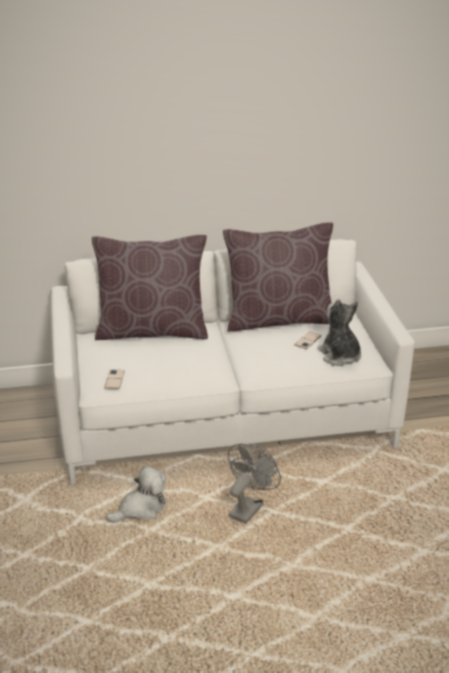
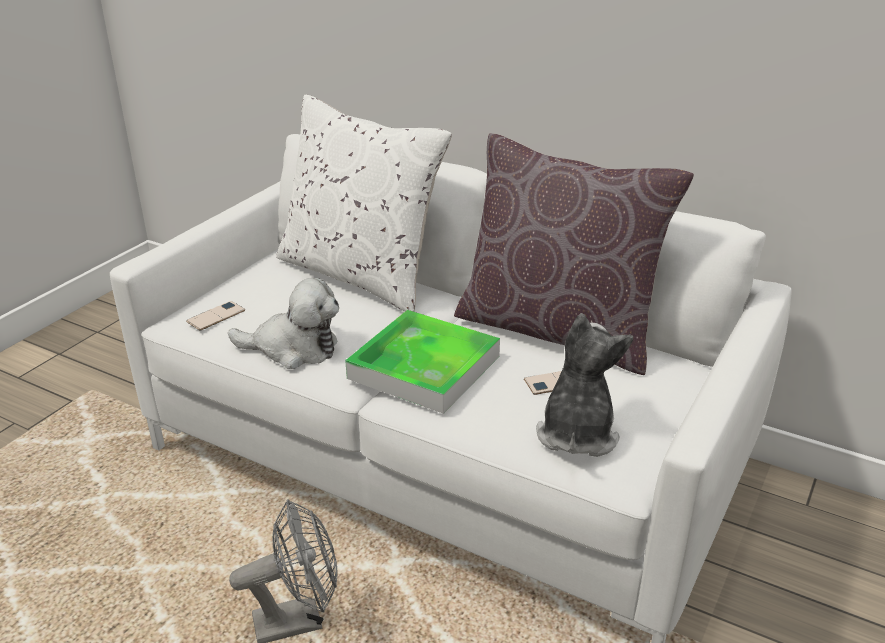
camera: 40 degrees right, 0 degrees up
(141, 509) = (175, 530): plush toy -> plush toy (293, 348)
(152, 331) = (361, 274): brown pillow -> white pillow
(248, 358) = (424, 367): none -> tray

